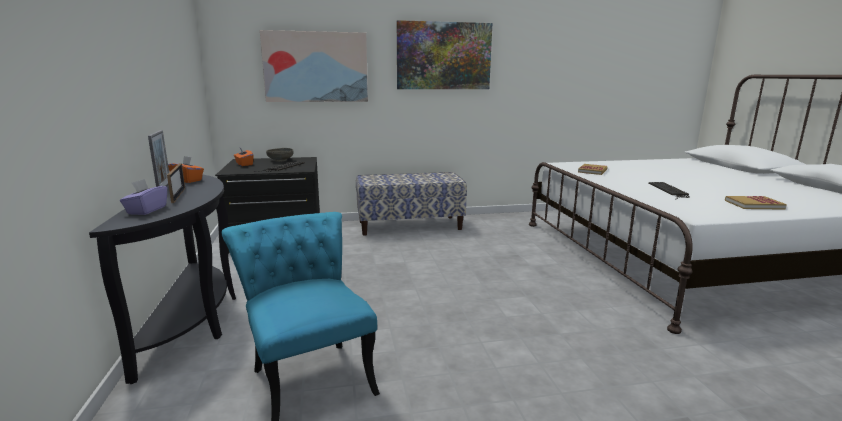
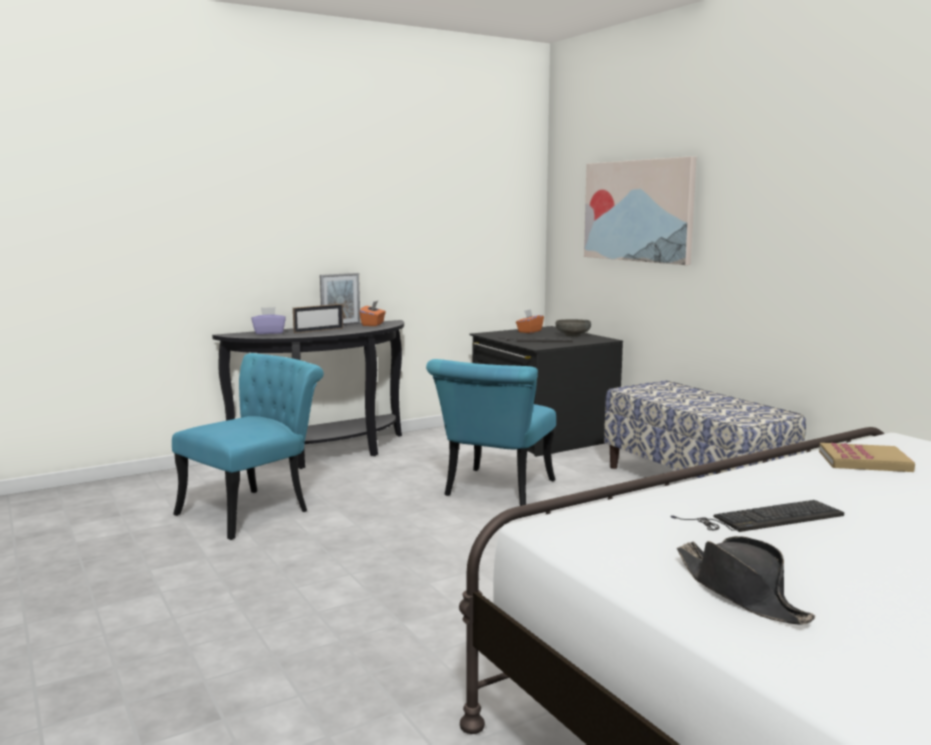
camera: 70 degrees right, 5 degrees down
(371, 271) = (494, 492): none -> turquoise chair
(444, 56) = (808, 189): picture -> none
(754, 204) = (740, 592): book -> black hat

